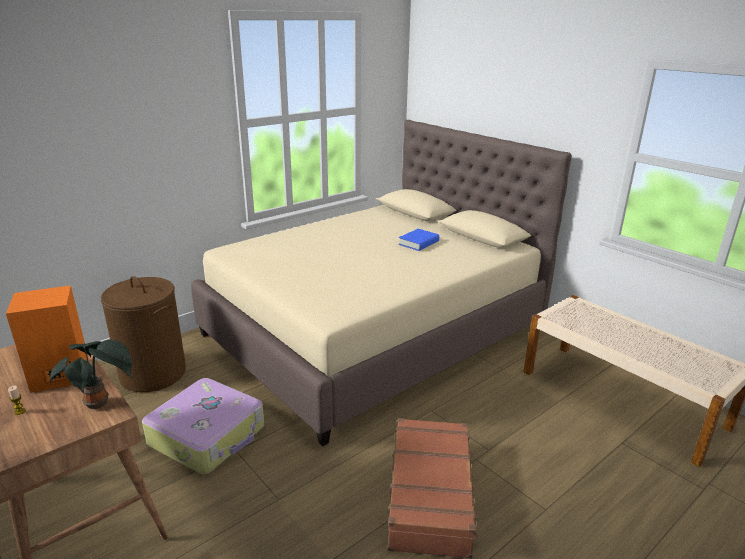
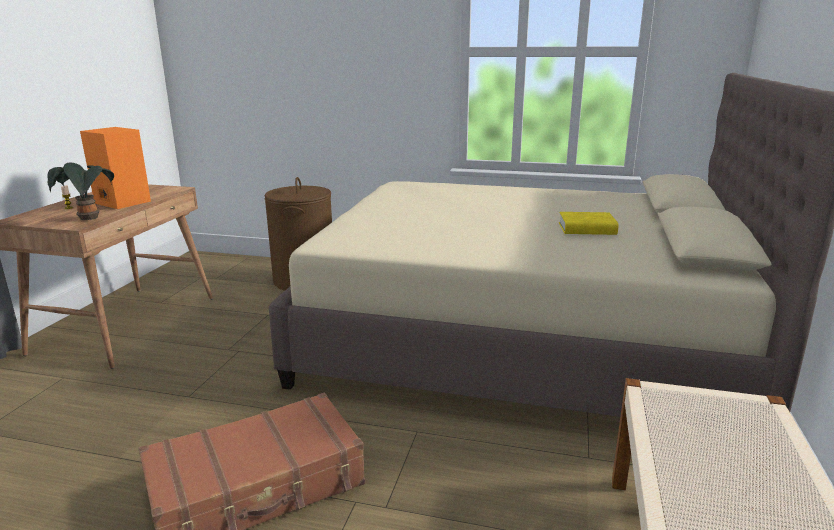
camera: 55 degrees right, 5 degrees down
(208, 435) = (248, 332): suitcase -> none
(418, 243) = (587, 229): blue book -> yellow book

